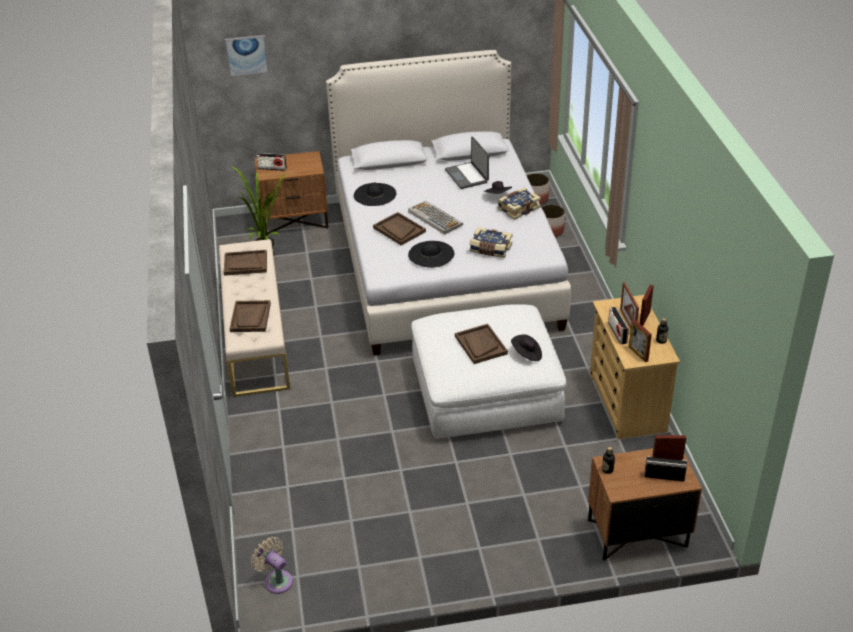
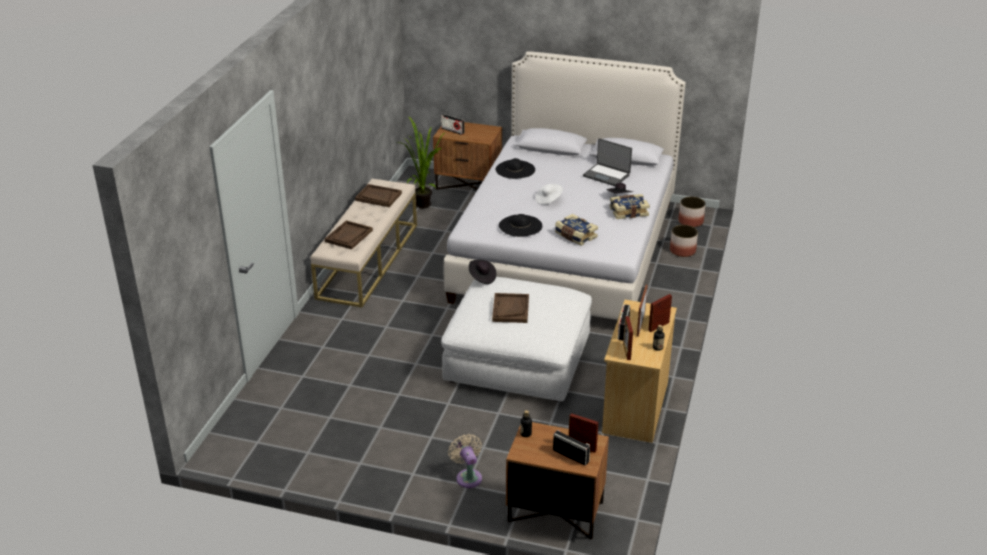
camera: 25 degrees right, 5 degrees down
(246, 55) = (449, 25): picture -> none
(276, 580) = (239, 439): beige fan -> beige fan (468, 476)
(399, 230) = (510, 200): brown tray -> none
(434, 218) = (548, 200): keyboard -> white hat
(467, 176) = (607, 175): laptop -> laptop turned 60 degrees counterclockwise
(527, 354) = (544, 328): black hat -> black hat (482, 277)

